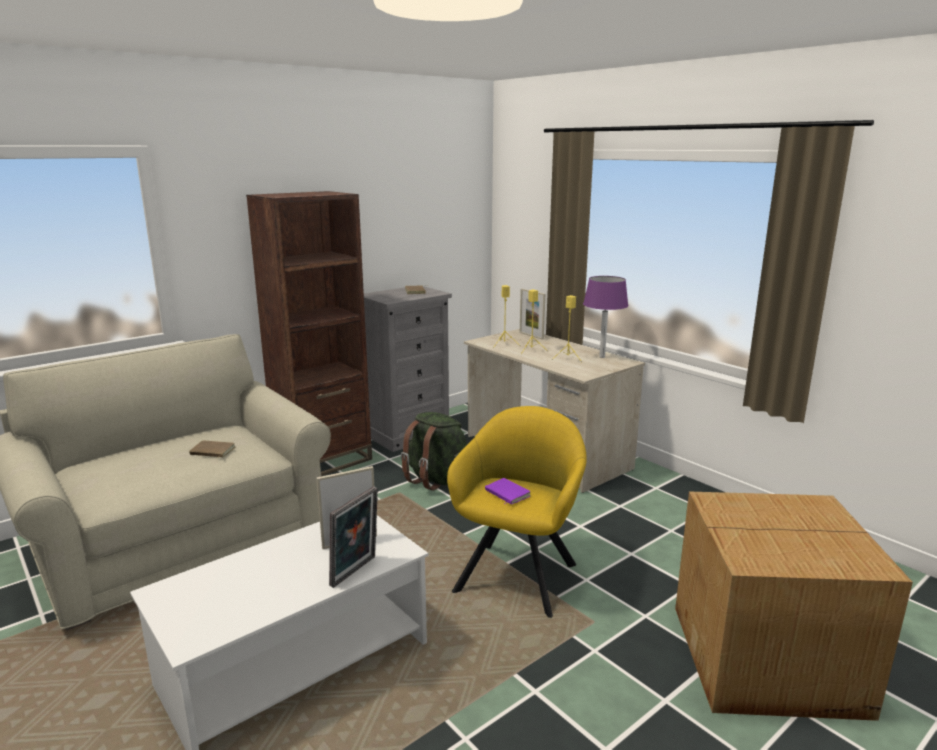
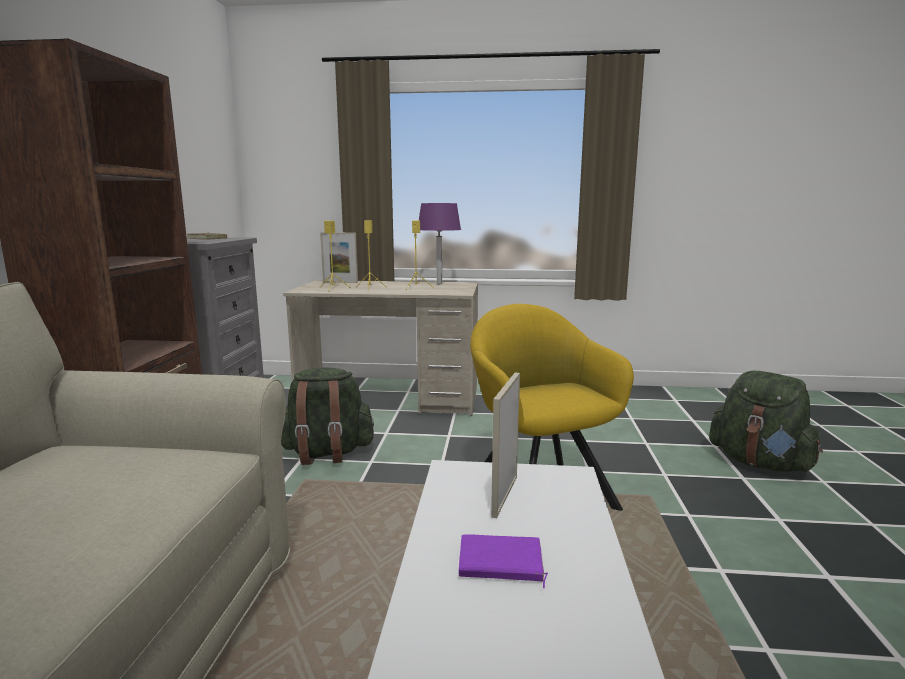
camera: 45 degrees left, 5 degrees down
(212, 452) = (104, 479): brown book -> none
(356, 572) = (584, 517): picture frame -> none
(506, 494) = (543, 397): purple book -> purple book (500, 564)
(769, 660) = (760, 463): cardboard box -> green backpack

